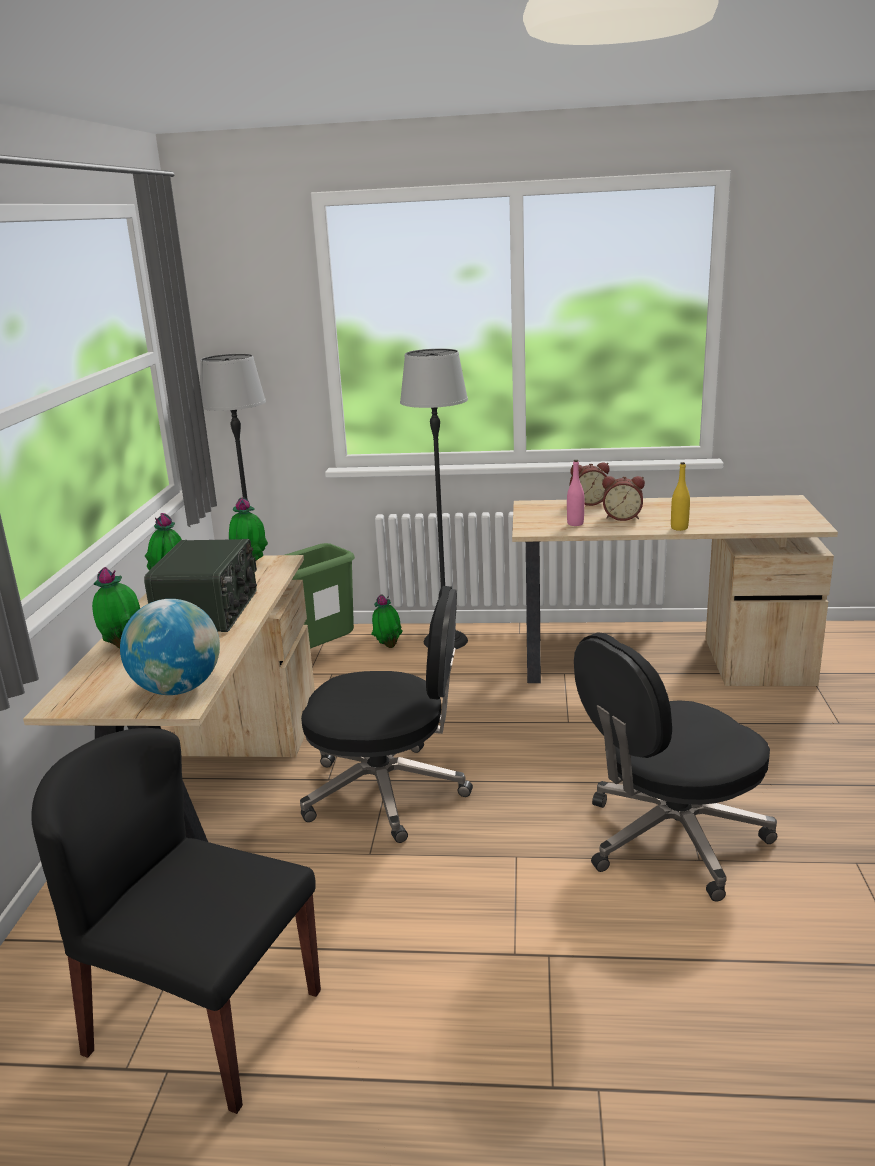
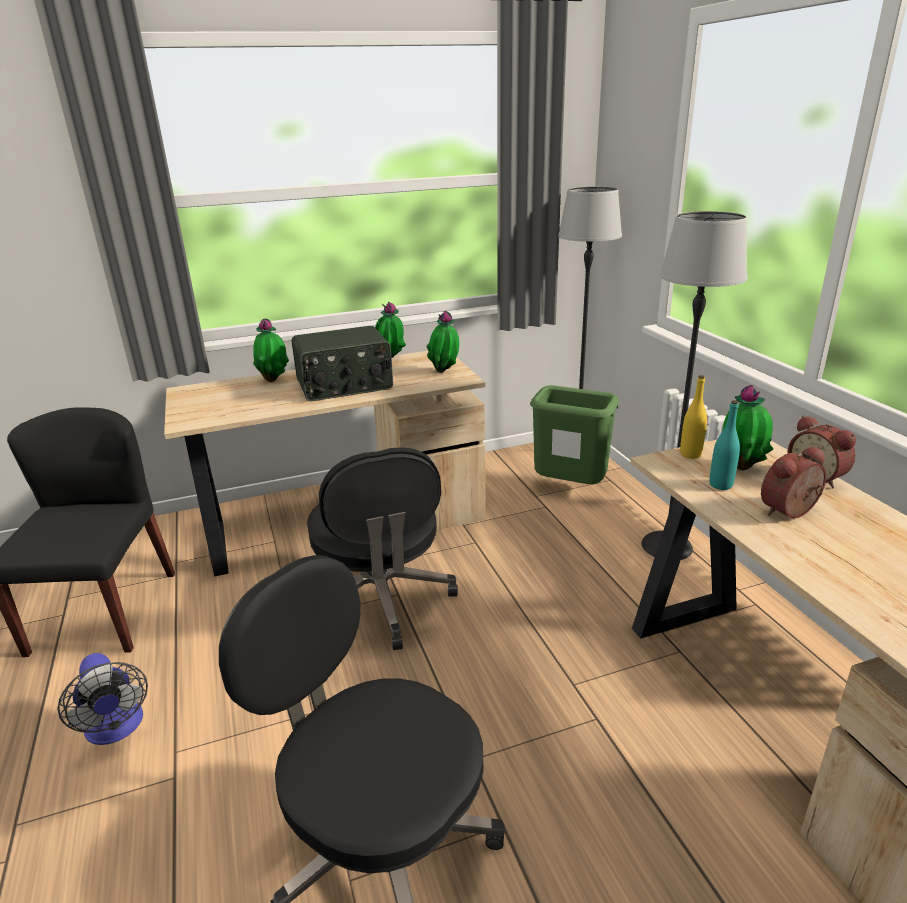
camera: 65 degrees right, 5 degrees up
(178, 689) = (209, 414): globe -> none
(388, 646) = (621, 517): potted plant -> potted plant (741, 466)
(452, 1002) = (116, 729): none -> fan
(575, 523) = (720, 485): pink bottle -> turquoise bottle
(622, 517) = (791, 512): alarm clock -> alarm clock turned 75 degrees clockwise
(679, 528) = (806, 567): yellow bottle -> yellow bottle (690, 454)

